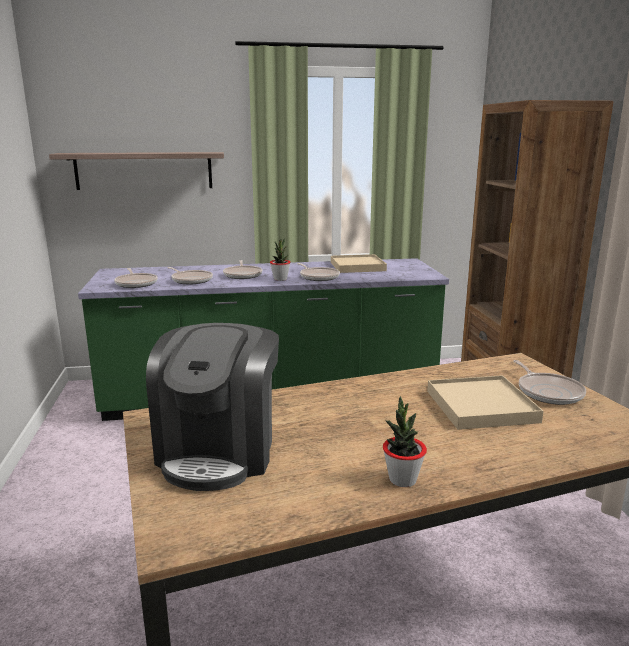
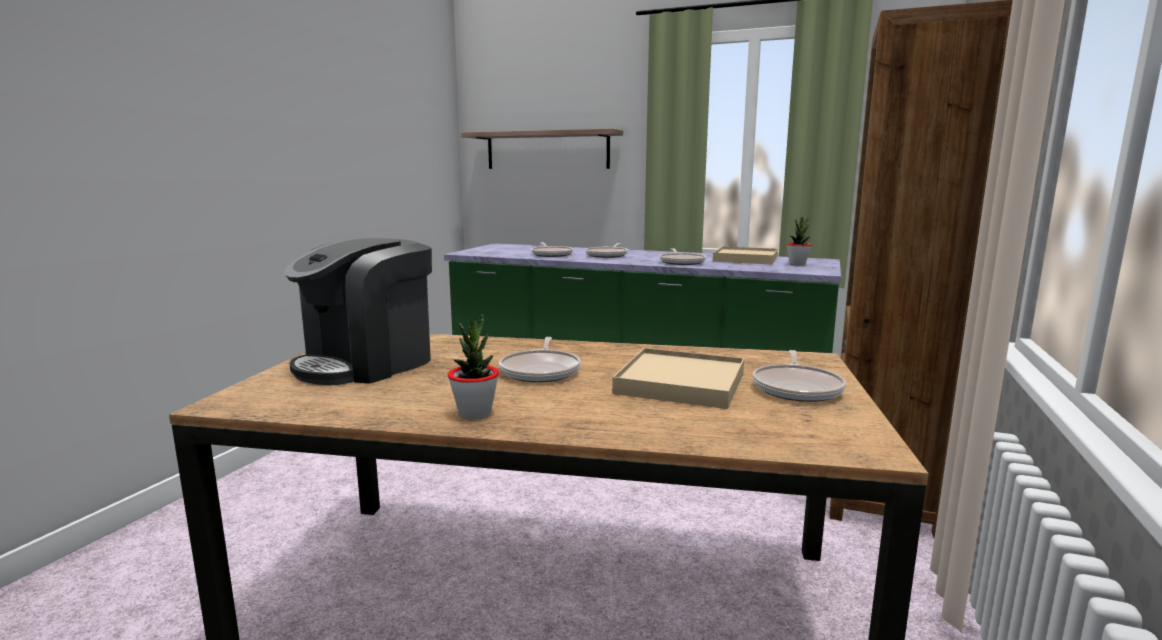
camera: 30 degrees right, 5 degrees down
(136, 283) = (501, 252): frying pan -> frying pan (541, 371)
(280, 279) = (637, 260): potted plant -> potted plant (797, 264)

